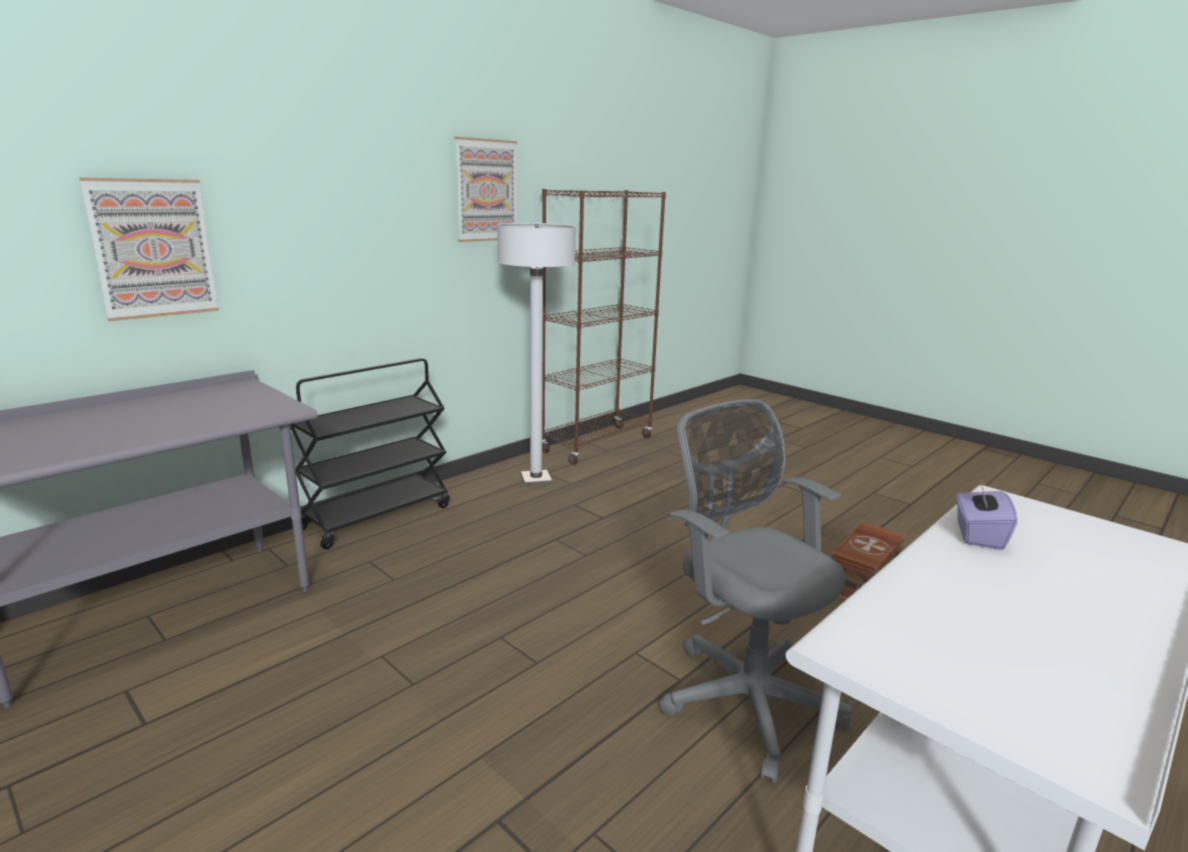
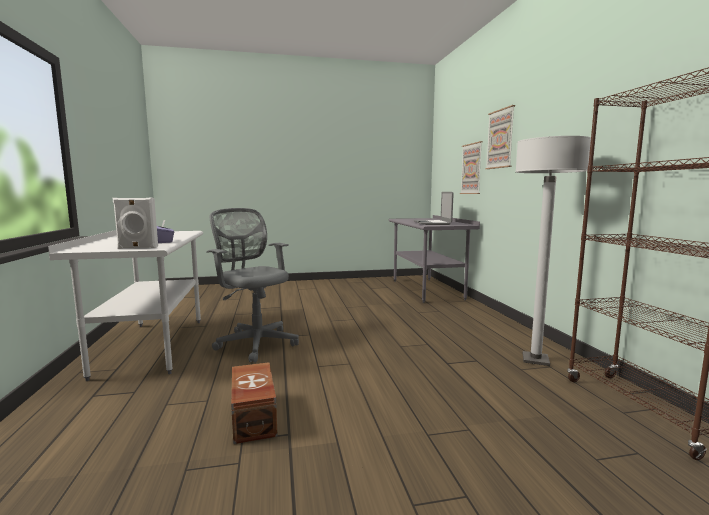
camera: 125 degrees right, 10 degrees down
(207, 412) = (432, 223): none -> laptop
(377, 516) = (489, 316): black cart -> none
(486, 190) = (598, 117): picture -> picture (500, 139)
(743, 696) = (255, 342): grey office chair -> grey office chair turned 135 degrees counterclockwise
(1034, 513) = (137, 247): none -> white speaker

